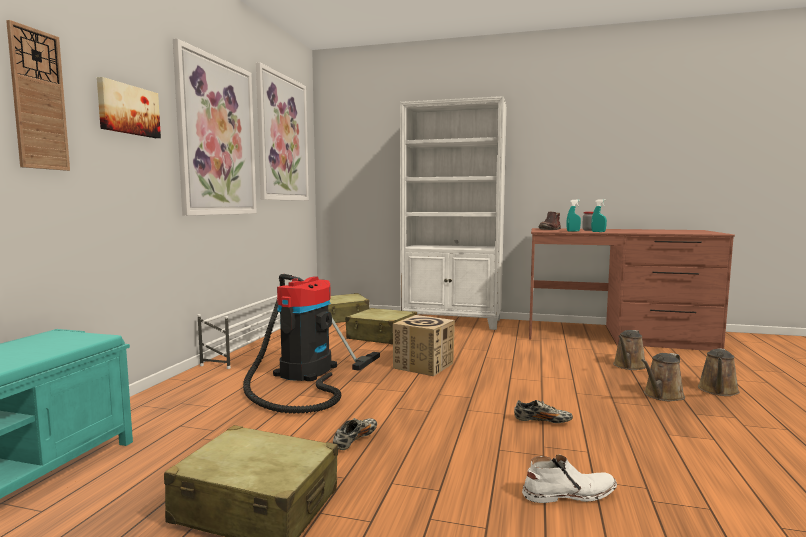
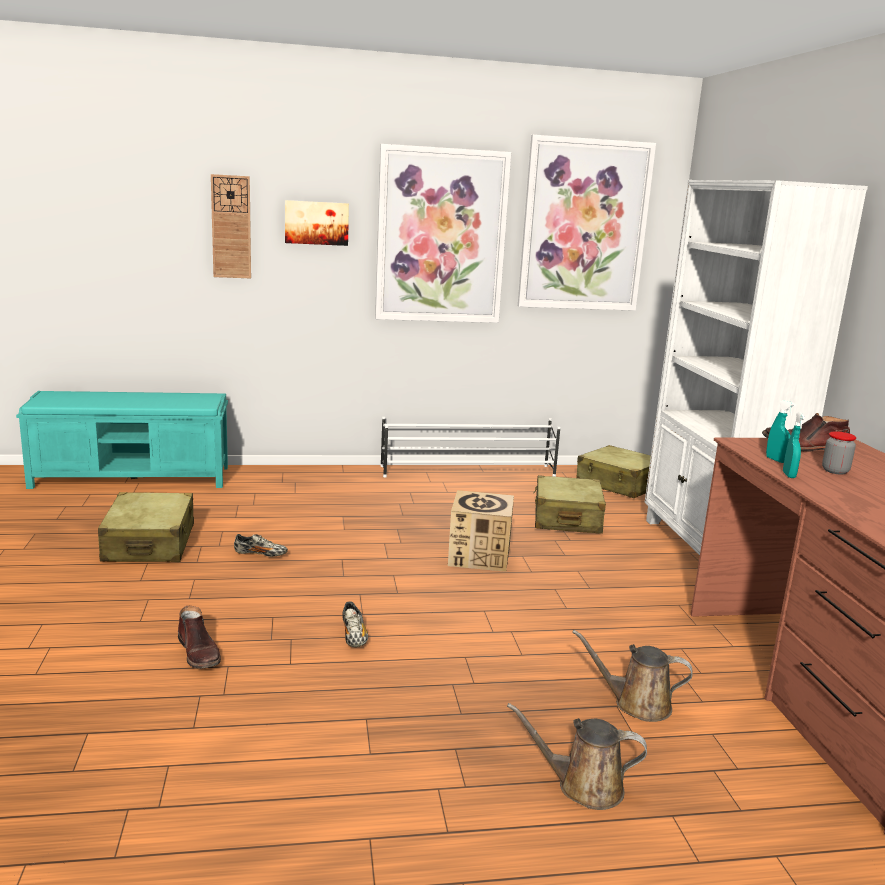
camera: 65 degrees right, 10 degrees up
(303, 374) = (396, 507): vacuum cleaner -> none
(568, 494) = (199, 653): white boot -> brown boot
(662, 396) = (510, 726): brown watering can -> none

